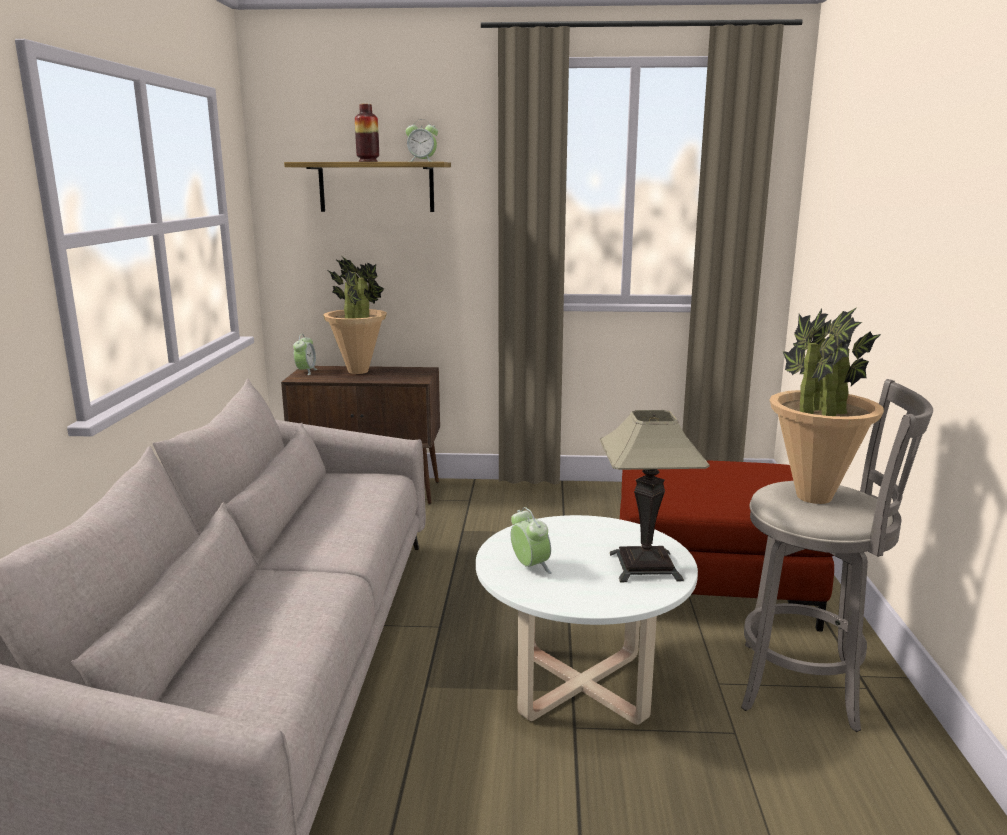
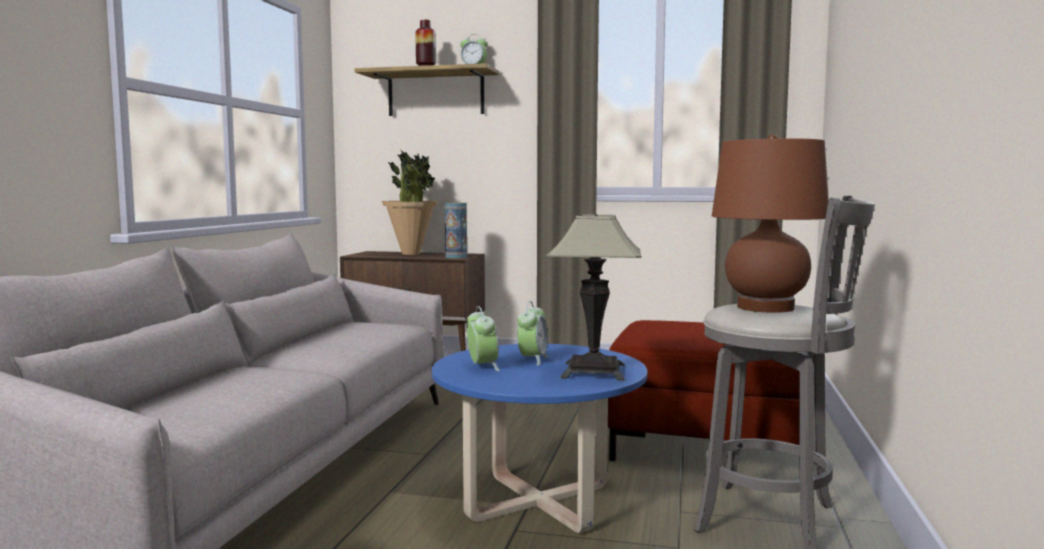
camera: 10 degrees right, 10 degrees down
(306, 372) = (366, 253): alarm clock -> alarm clock (532, 360)
(414, 378) = (456, 257): none -> vase
(581, 685) = (538, 502): white coffee table -> blue coffee table
(813, 497) = (765, 307): potted plant -> brown table lamp

